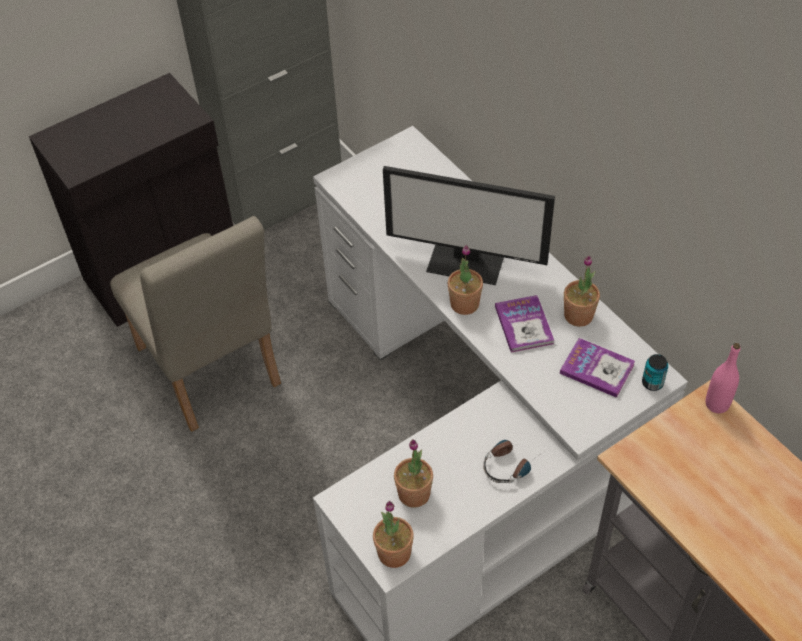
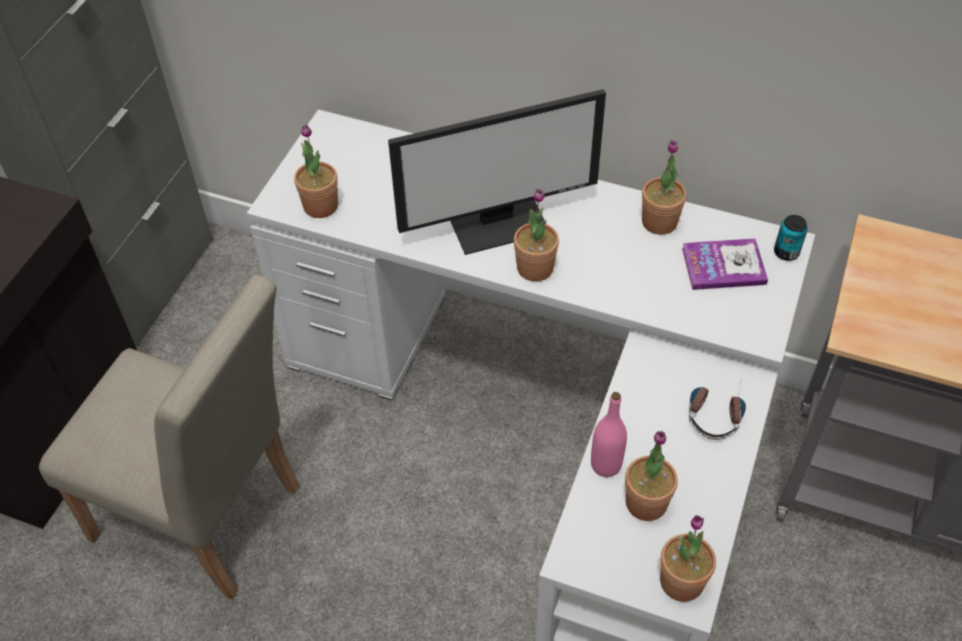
camera: 35 degrees left, 0 degrees up
(361, 194) = (320, 206): none -> potted plant
(524, 325) = (614, 259): book -> none
(717, 404) = (886, 235): pink bottle -> pink bottle (606, 465)

